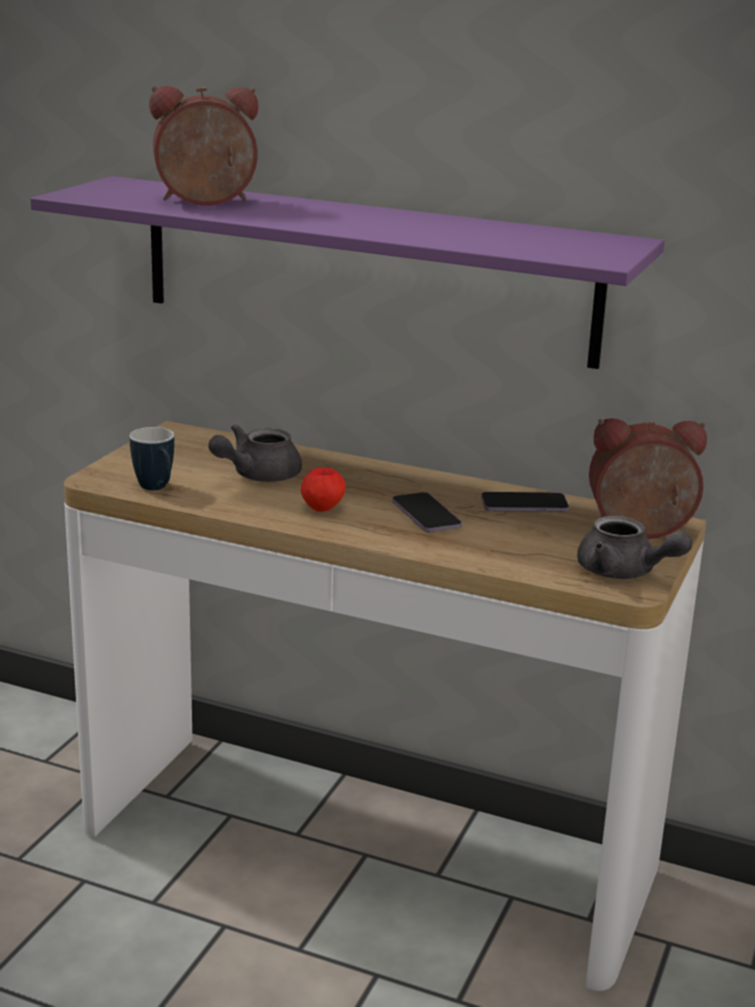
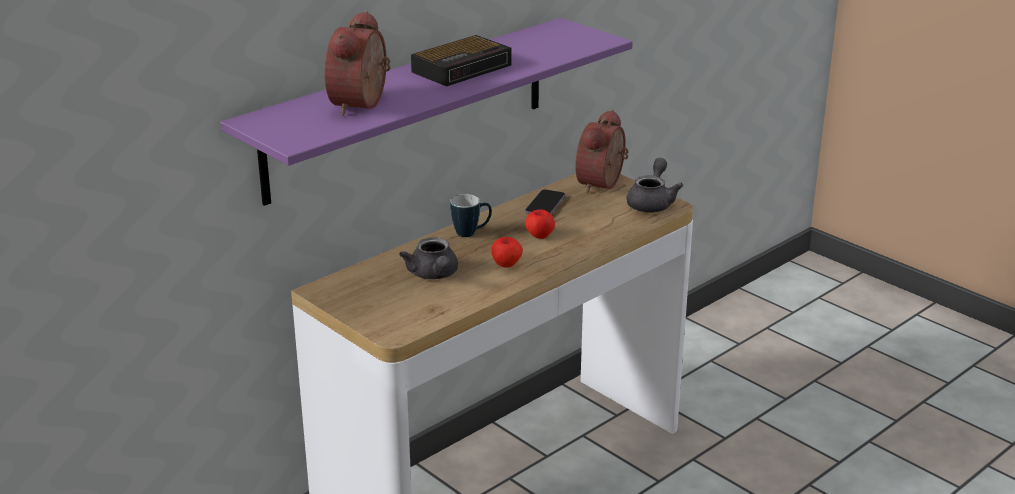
camera: 65 degrees left, 5 degrees up
(157, 489) = (430, 314): mug -> mug (471, 233)
(382, 220) = (463, 68): none -> alarm clock
(426, 515) = (539, 236): phone -> apple
(624, 573) = (652, 202): grey teapot -> grey teapot turned 45 degrees counterclockwise

